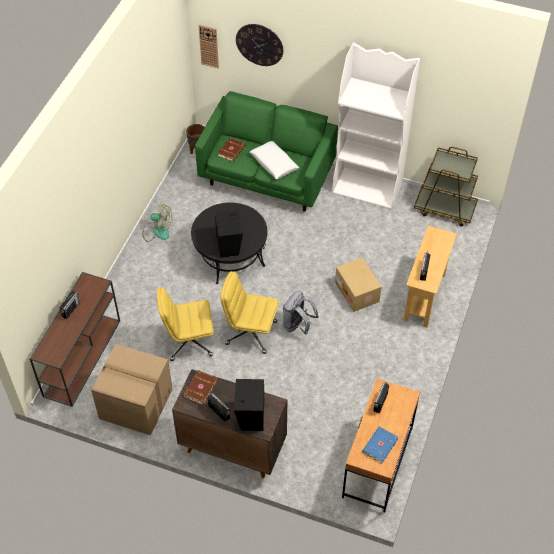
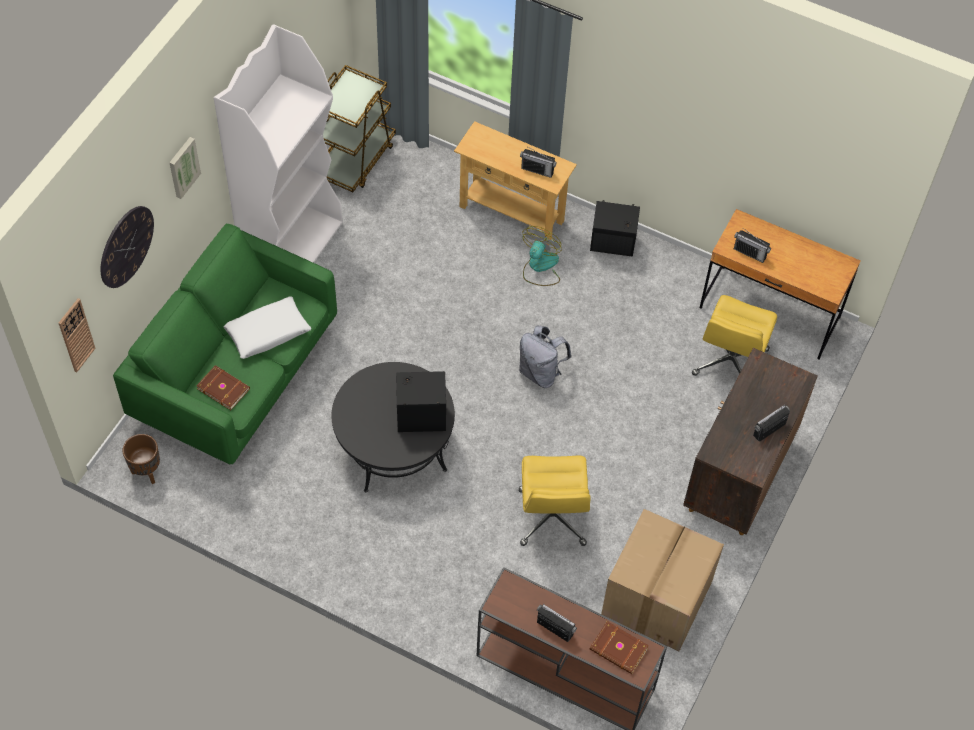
camera: 85 degrees left, 5 degrees up
(157, 231) = (320, 548): fan -> fan (540, 267)
(199, 388) = (729, 450): brown book -> brown book (618, 650)
(250, 333) = (546, 434): yellow office chair -> yellow office chair (730, 363)
(250, 415) = (776, 393): black speaker -> black speaker (613, 245)
(317, 54) = (183, 167): none -> picture
(357, 292) = (491, 290): cardboard box -> none
(379, 445) = (814, 265): blue book -> none

